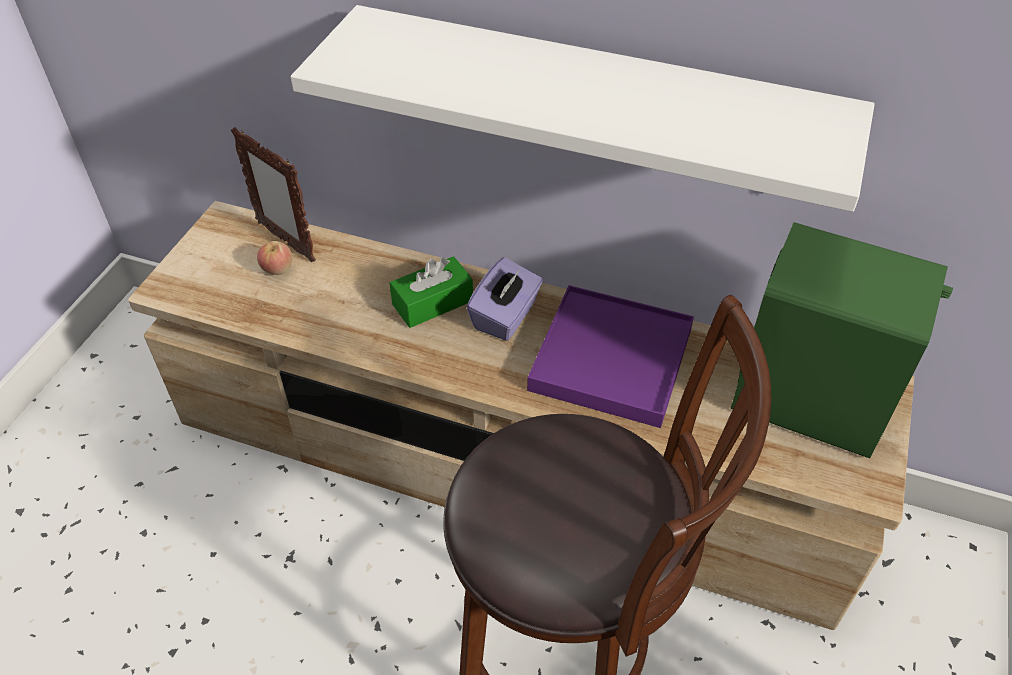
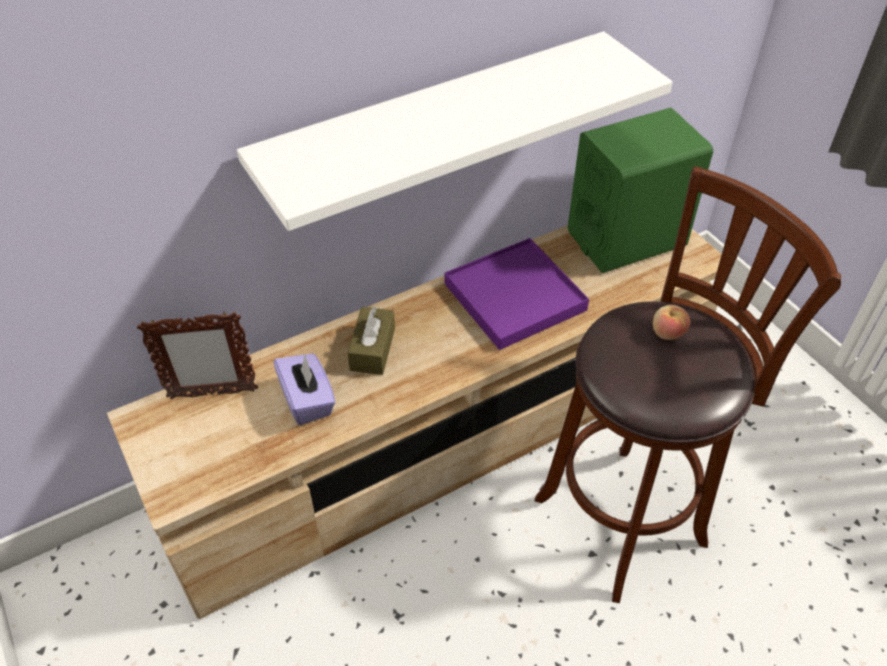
camera: 50 degrees left, 0 degrees up
(277, 269) = (236, 415): apple -> apple (667, 333)
(432, 302) = (372, 349): green tissue box -> brown tissue box
(506, 316) = (426, 321): purple tissue box -> purple tissue box (308, 400)

